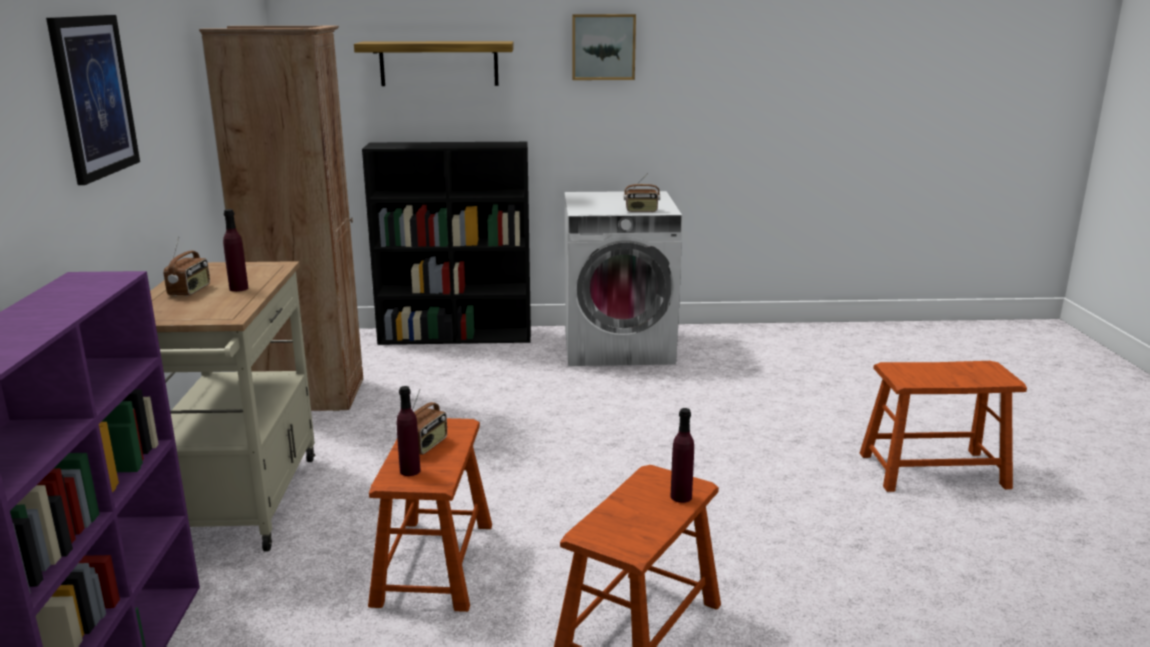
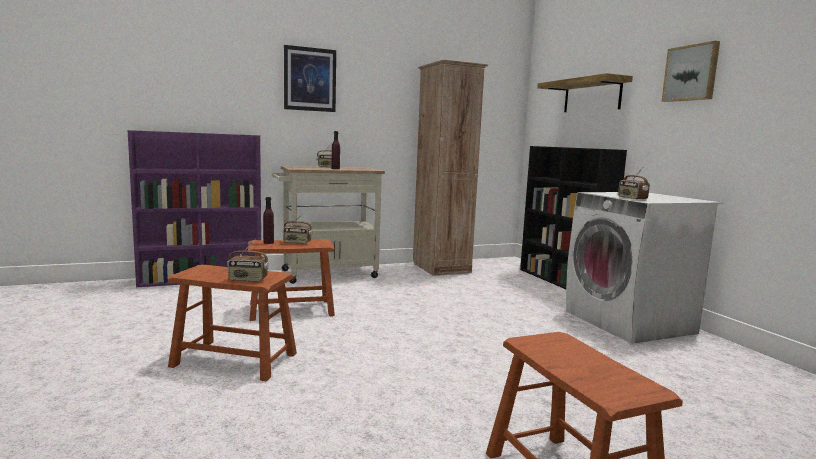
camera: 70 degrees right, 10 degrees down
(681, 497) = (248, 280): purple bottle -> radio

